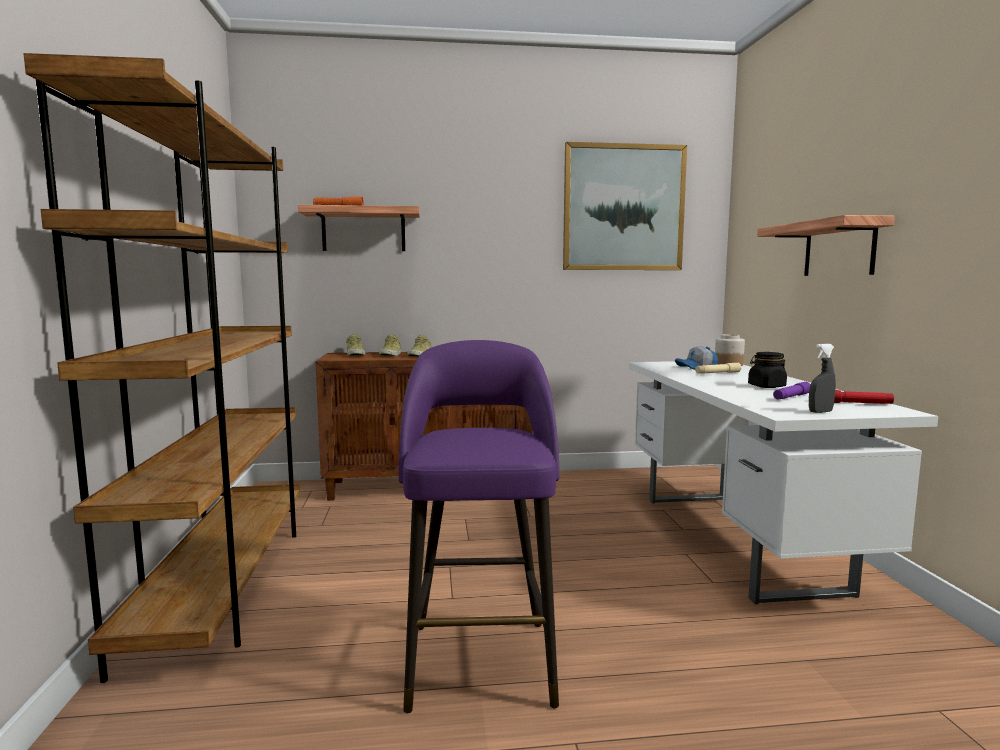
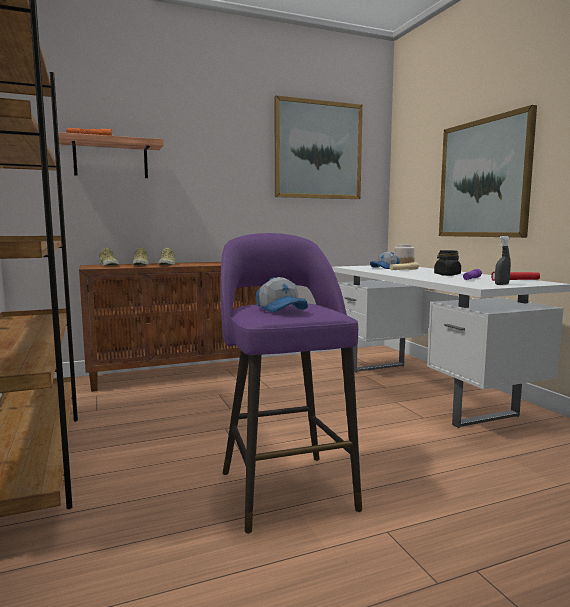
camera: 15 degrees left, 0 degrees up
(467, 442) = (282, 309): none -> cap
(839, 249) = (484, 178): shelf -> picture

